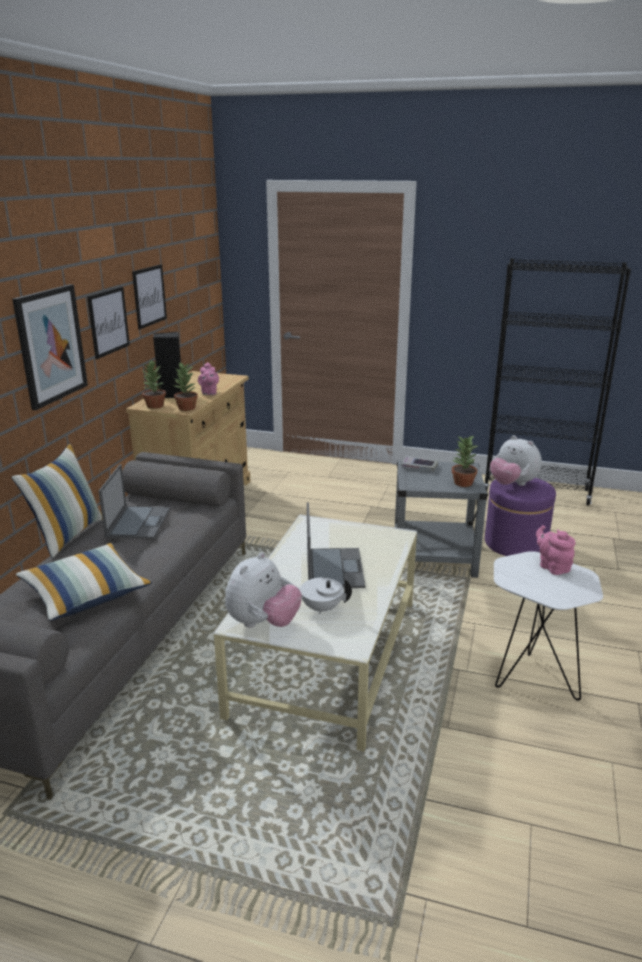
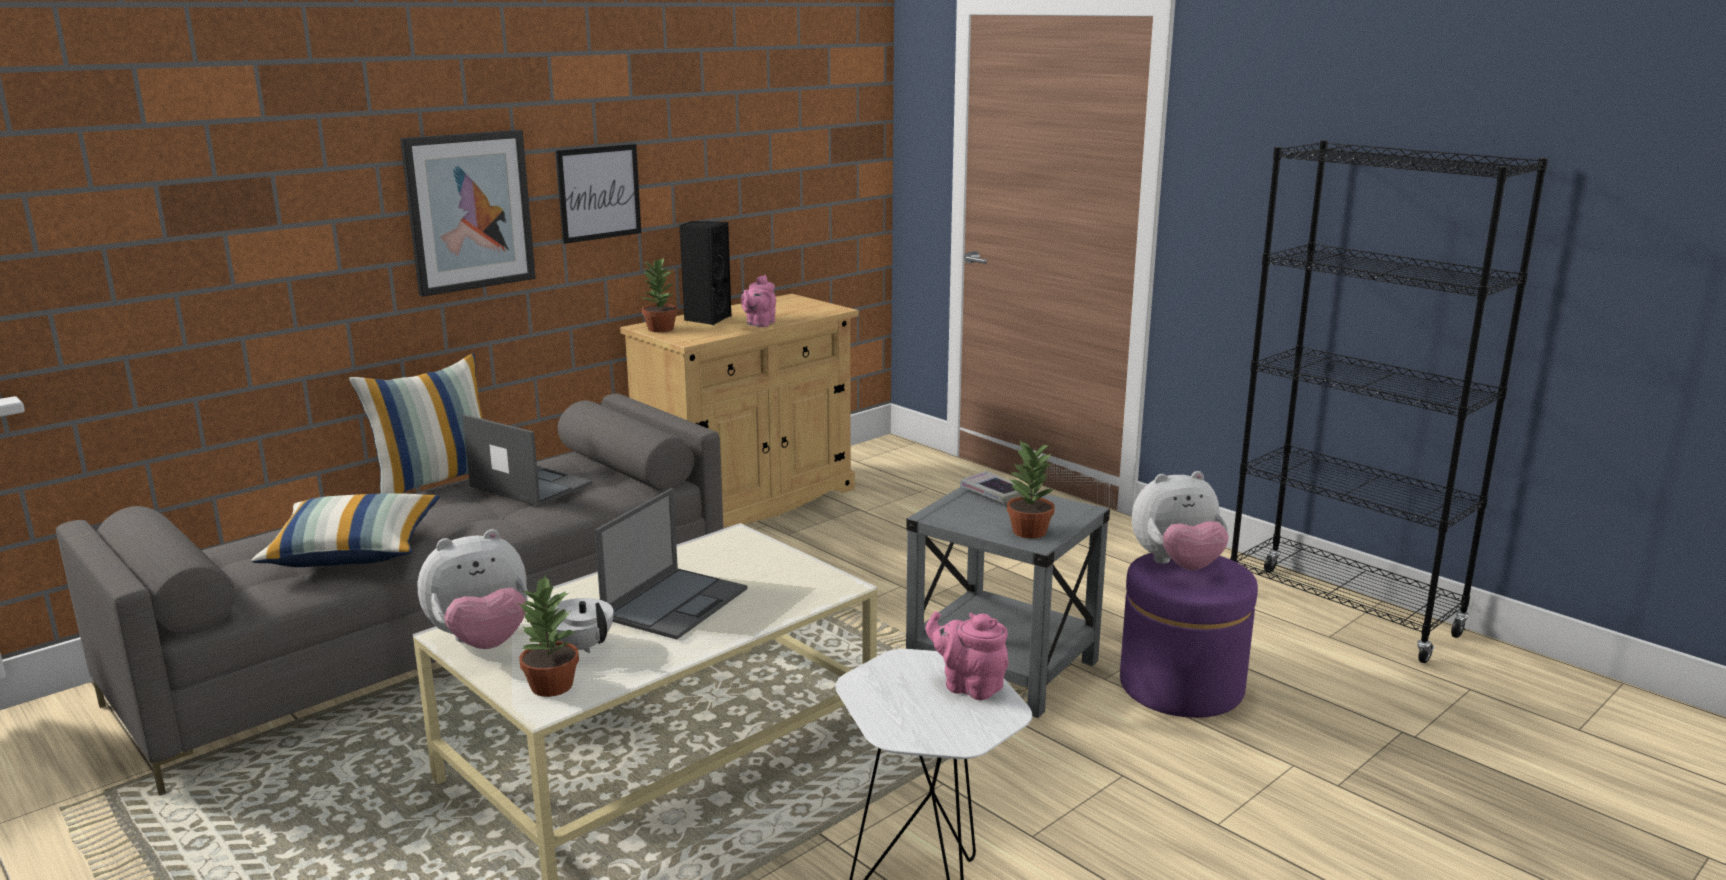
camera: 30 degrees right, 5 degrees down
(138, 522) = (529, 485): laptop -> laptop turned 90 degrees counterclockwise
(149, 296) = (699, 164): picture -> none
(186, 408) = (694, 338): potted plant -> potted plant (551, 686)
(512, 484) = (1177, 565): plush toy -> plush toy turned 90 degrees counterclockwise
(552, 567) = (969, 686): pink teapot -> pink teapot turned 60 degrees counterclockwise

